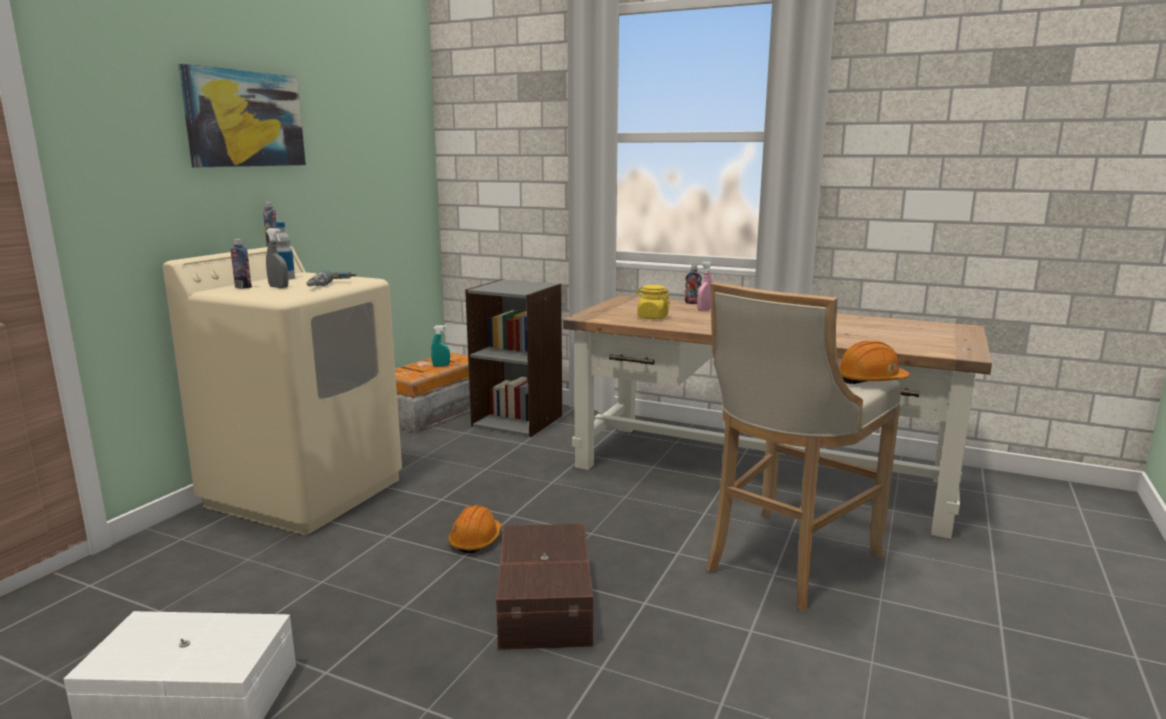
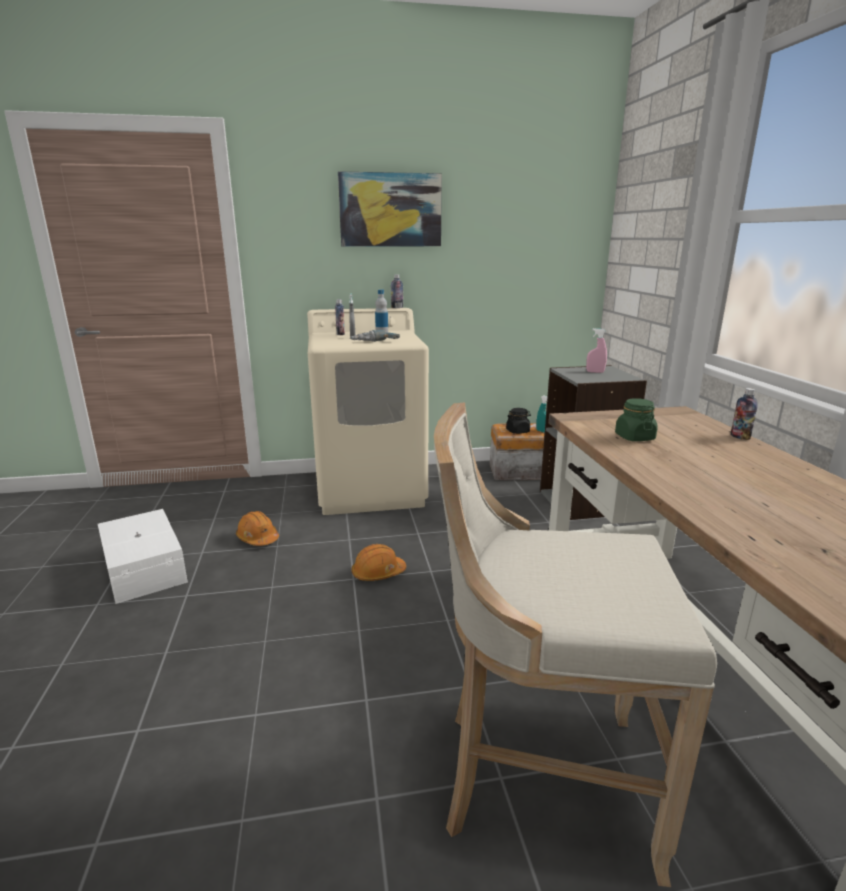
camera: 55 degrees right, 5 degrees up
(420, 372) = (518, 431): none -> black jar
(547, 603) = (322, 645): brown storage box -> none
(652, 317) = (634, 437): yellow jar -> green jar
(704, 310) = (724, 449): pink spray bottle -> pink spray bottle (595, 372)
(870, 380) = (661, 622): orange hard hat -> orange hard hat (258, 538)

